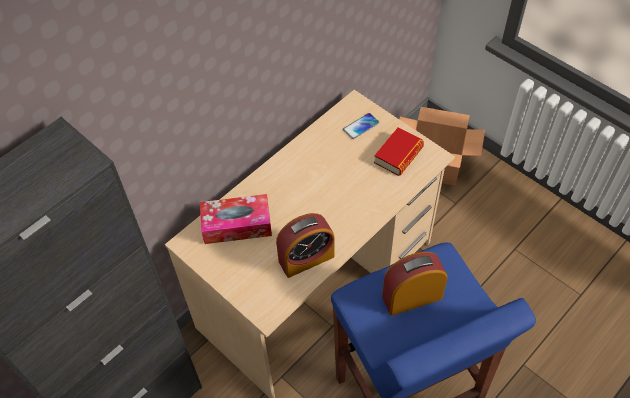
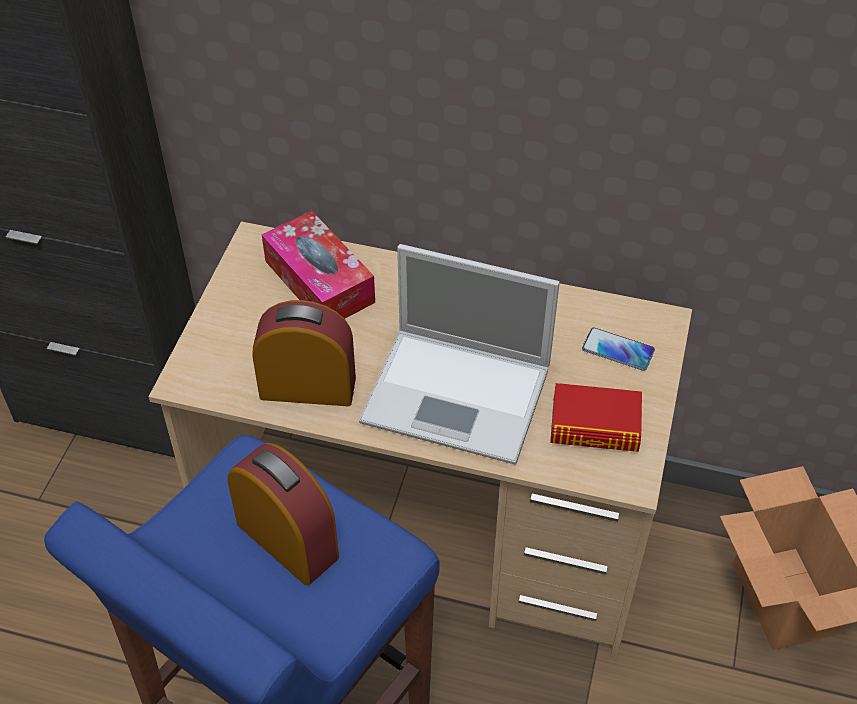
camera: 60 degrees right, 5 degrees down
(306, 258) = (307, 387): alarm clock -> alarm clock turned 150 degrees clockwise
(350, 197) = (460, 395): none -> laptop

